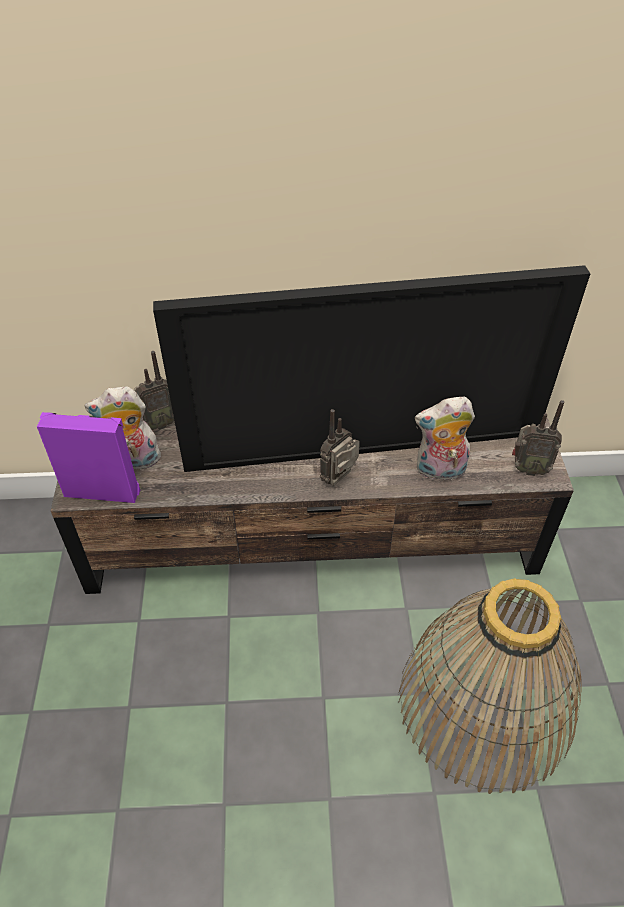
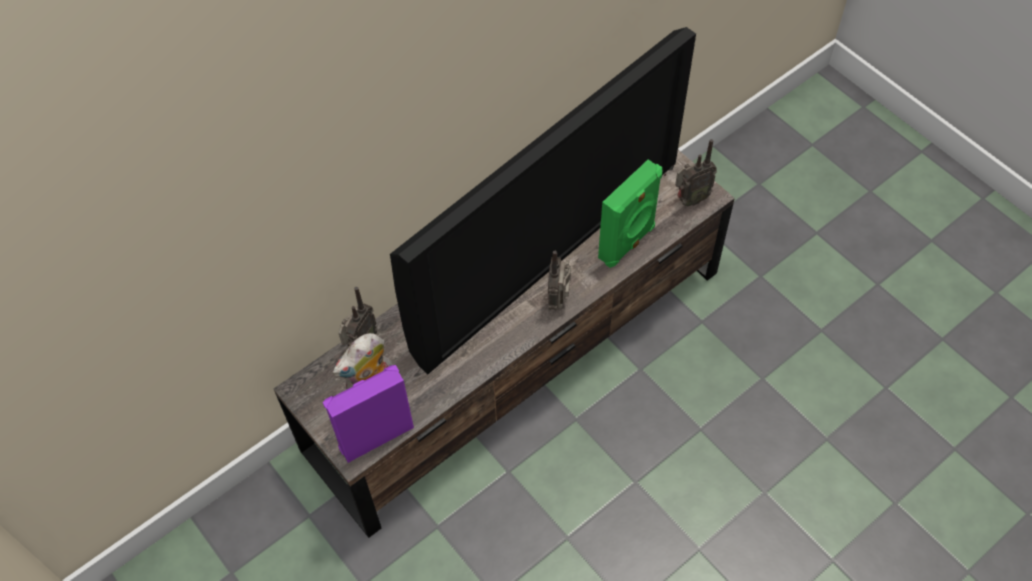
camera: 35 degrees left, 10 degrees up
(439, 471) = (628, 243): plush toy -> green speaker
(485, 703) = (751, 404): basket -> none

